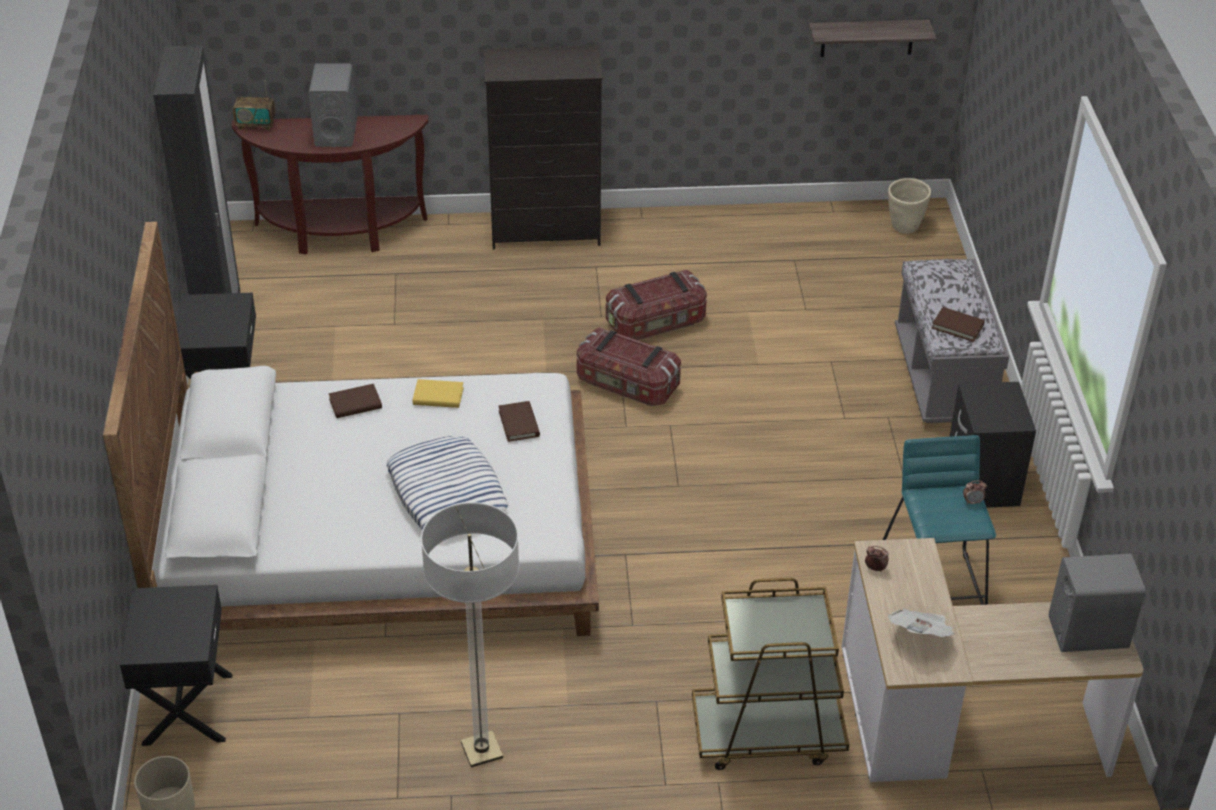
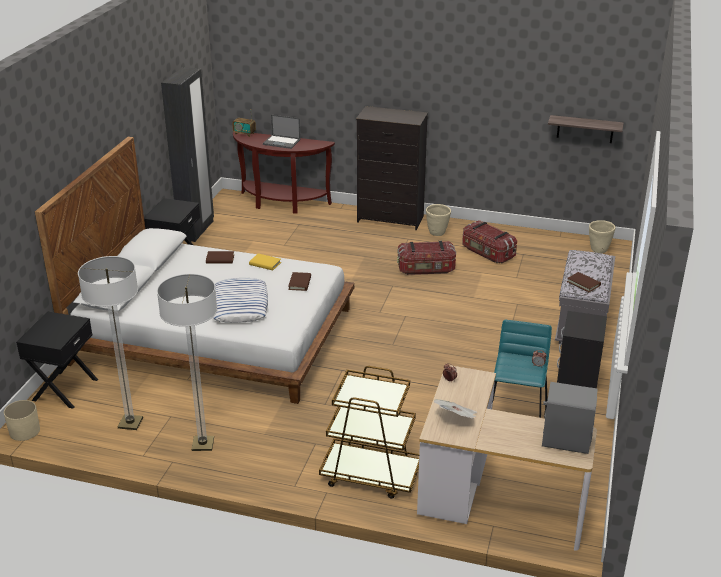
camera: 20 degrees right, 10 degrees down
(336, 132) = (282, 142): grey speaker -> laptop
(340, 743) = (130, 423): none -> floor lamp
(627, 385) = (392, 293): storage box -> storage box (487, 253)
(638, 245) = (437, 233): none -> beige planter

